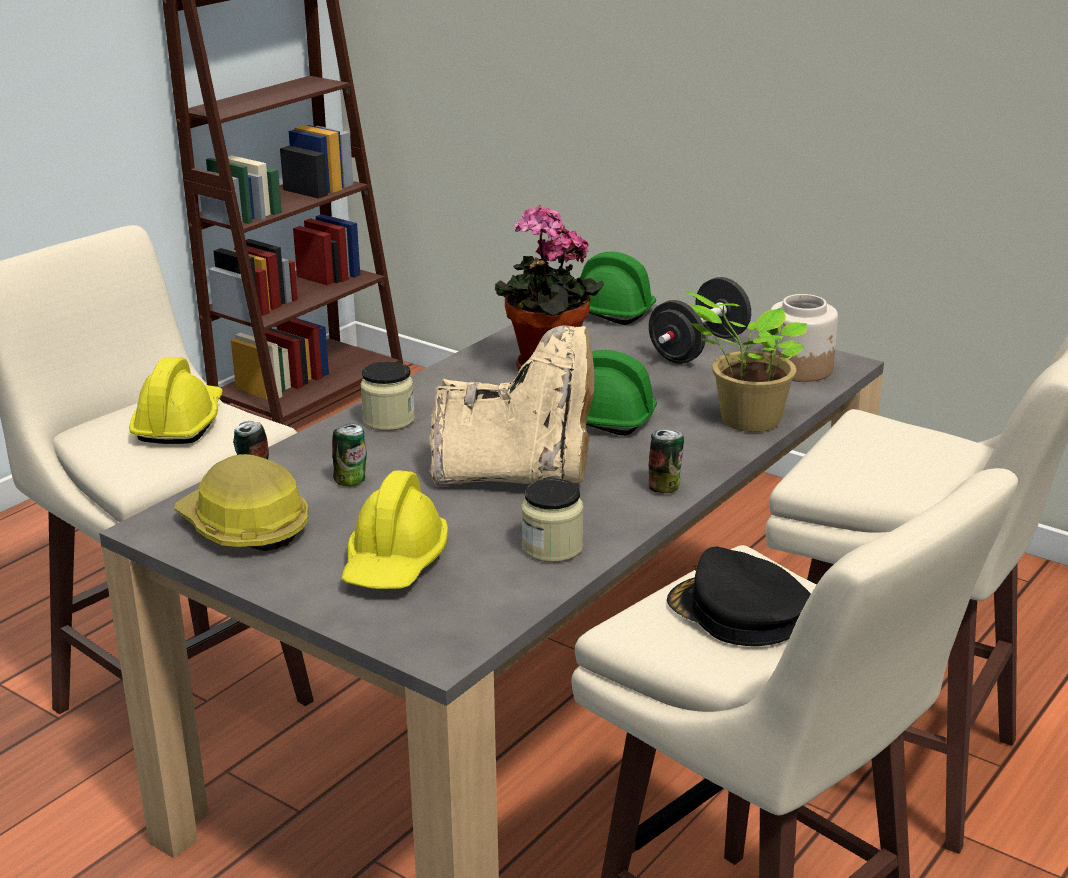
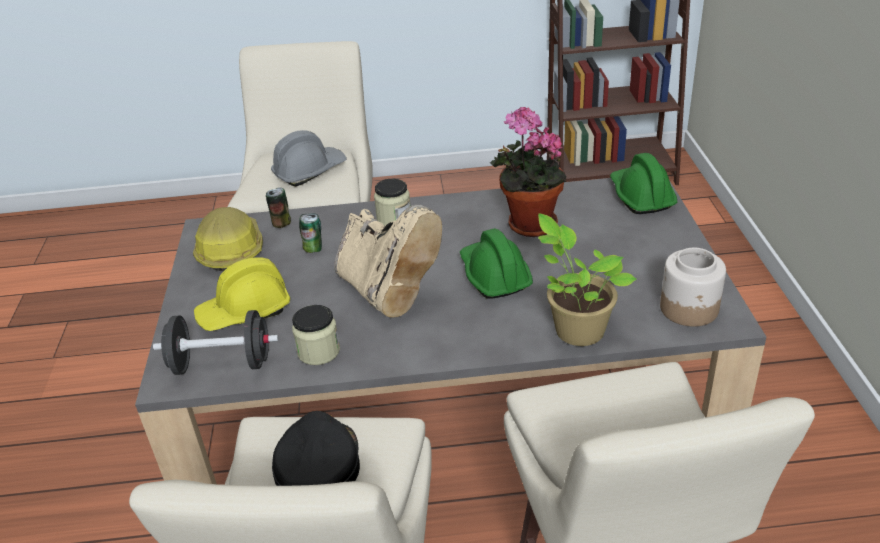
camera: 50 degrees right, 10 degrees up
(179, 423) = (309, 171): yellow hard hat -> grey hard hat
(665, 487) = (441, 349): can -> none
(699, 348) = (649, 256): black dumbbell -> black dumbbell (222, 364)

